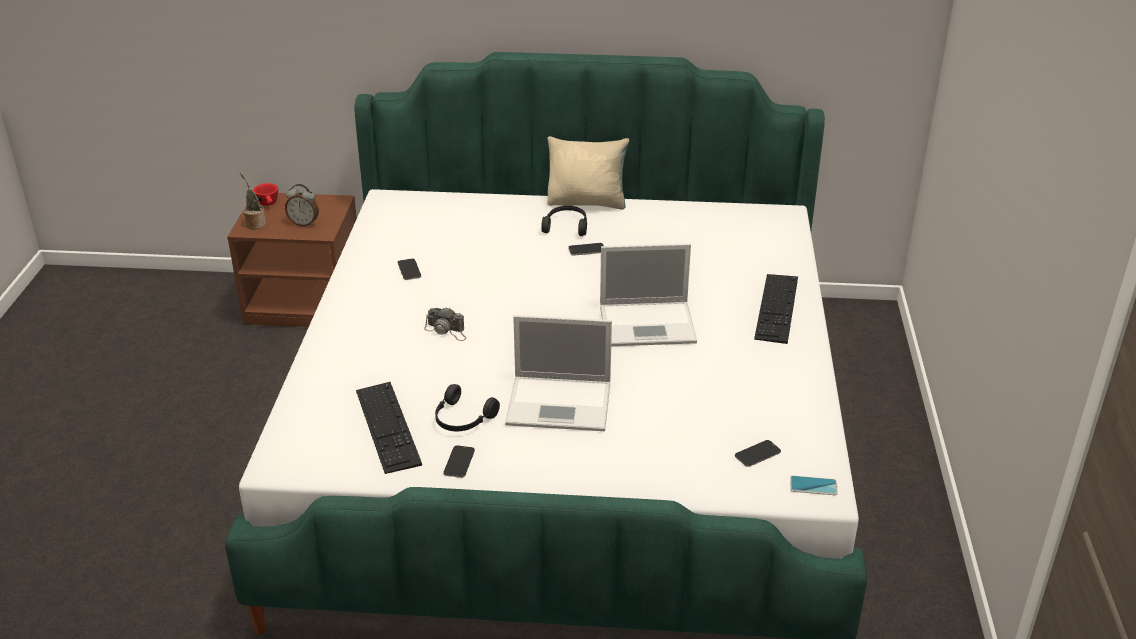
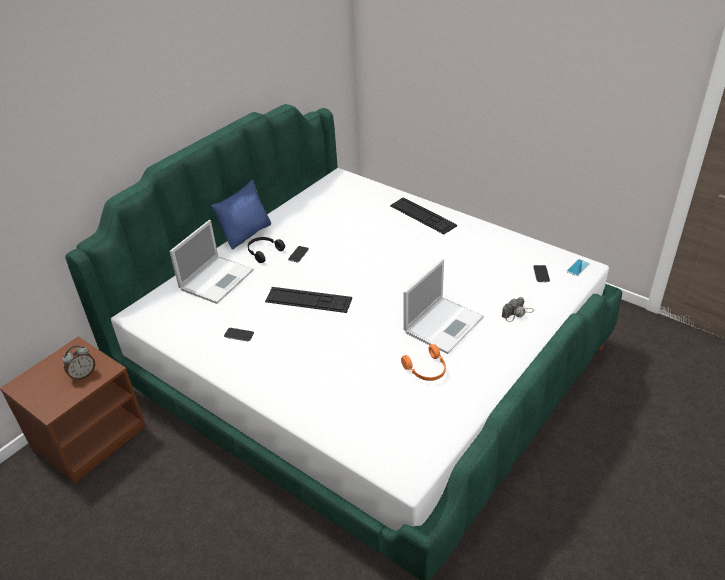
camera: 55 degrees left, 5 degrees up
(255, 224) = (49, 402): potted plant -> none
(269, 204) = (29, 385): red cup -> none
(387, 426) = (407, 406): keyboard -> keyboard (308, 300)
(447, 331) = (327, 343): camera -> camera (517, 313)
(459, 462) = (468, 386): phone -> none
(462, 419) = (427, 370): black headphones -> orange headphones
(587, 202) = (246, 234): beige pillow -> blue pillow
(649, 324) = (397, 262): laptop -> laptop (217, 279)

